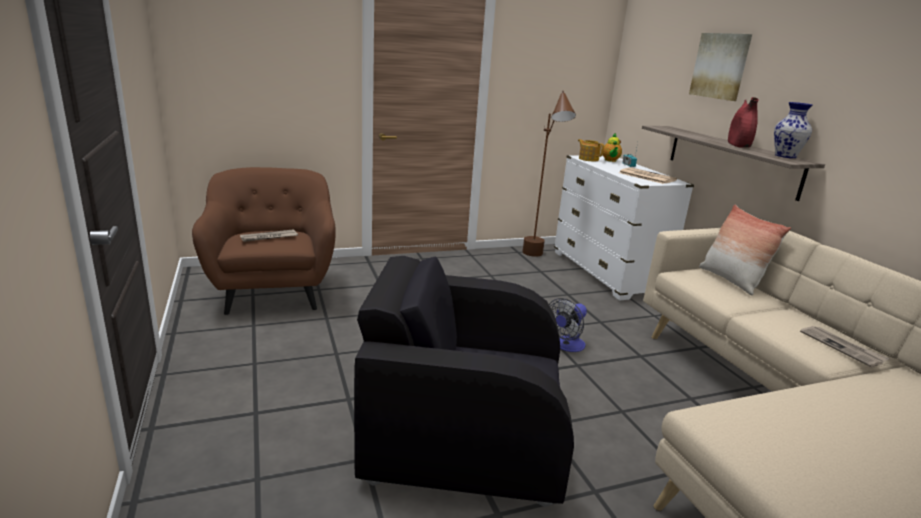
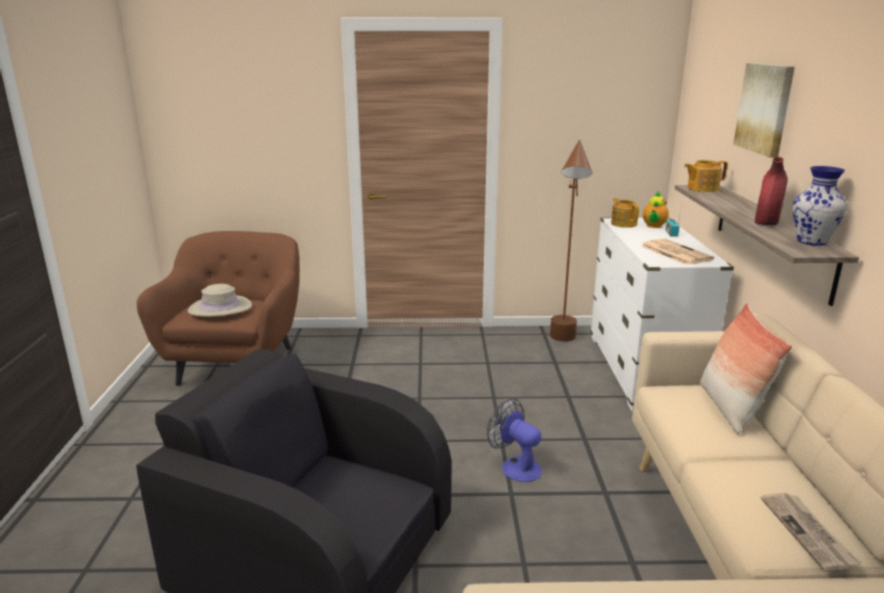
camera: 20 degrees right, 0 degrees up
(268, 237) = (220, 308): newspaper -> beige hat
(566, 346) = (515, 466): fan -> fan turned 75 degrees clockwise
(664, 127) = (702, 188): none -> teapot

